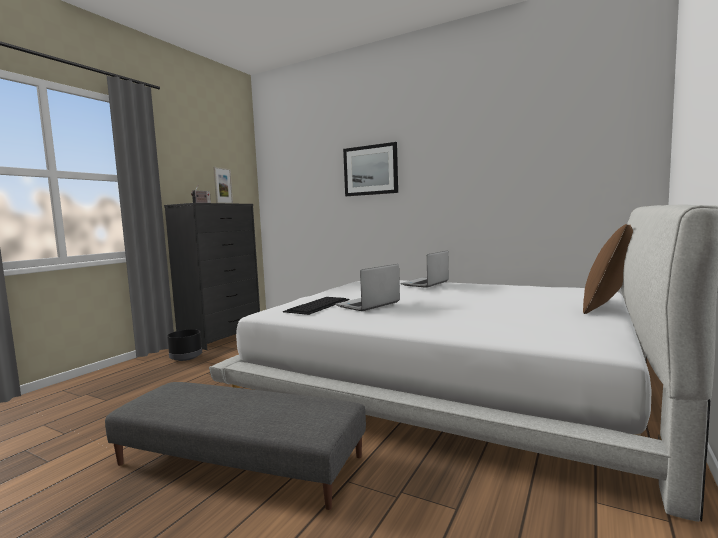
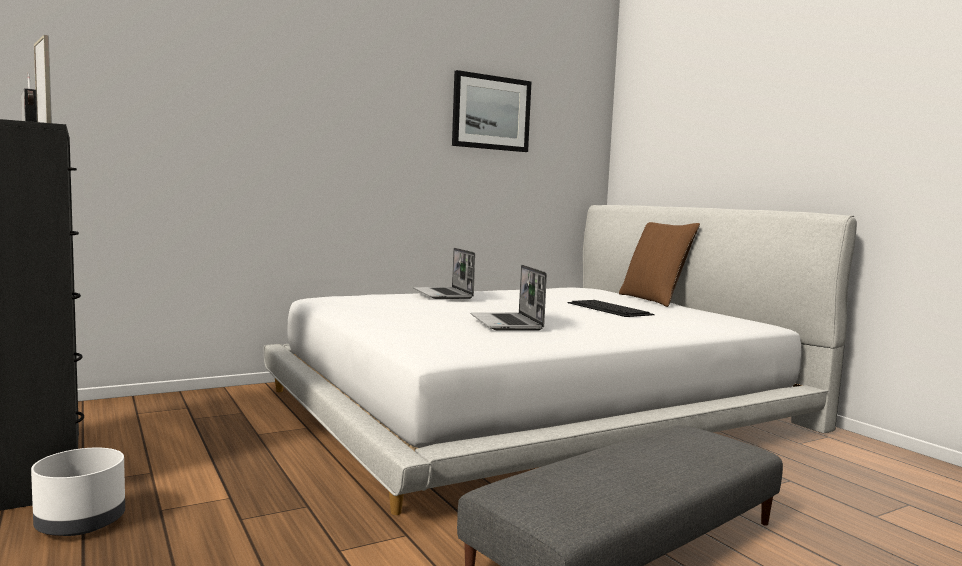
camera: 60 degrees left, 0 degrees up
(186, 357) = (80, 523): black planter -> white planter
(317, 305) = (460, 333): keyboard -> keyboard (610, 309)
(370, 170) = (289, 108): picture -> picture (491, 113)

